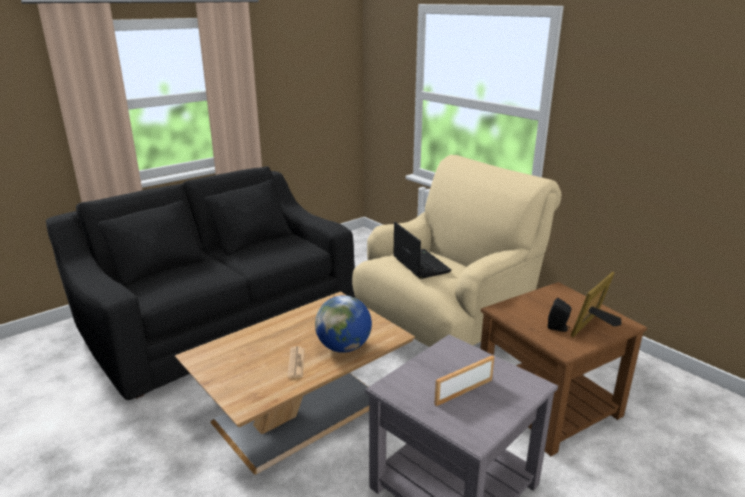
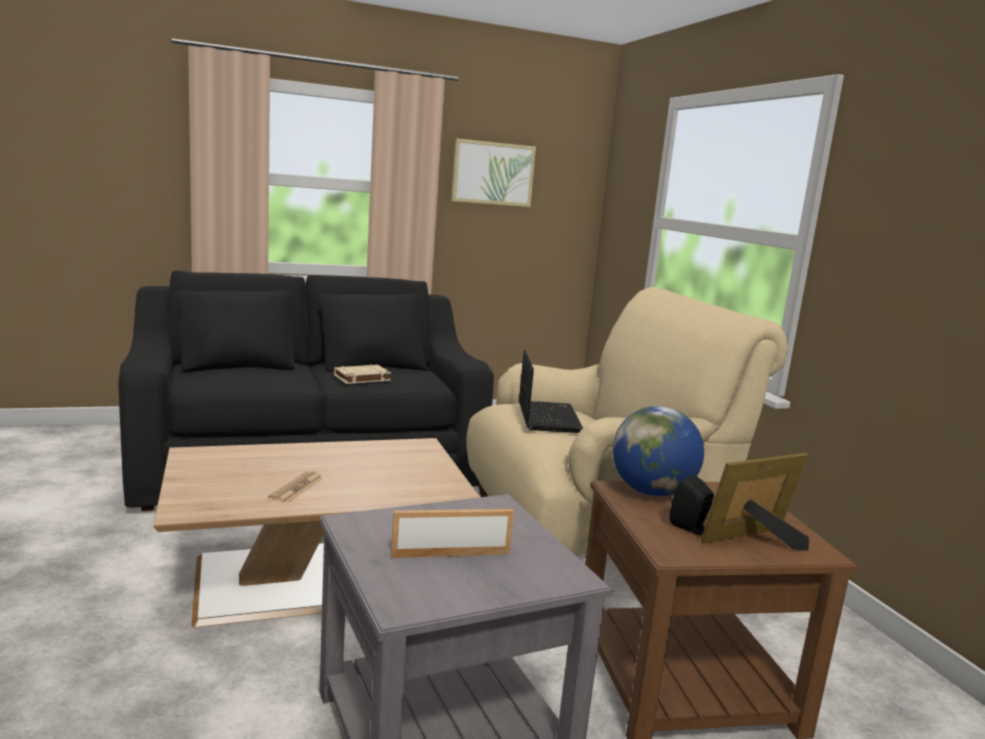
camera: 20 degrees right, 10 degrees down
(262, 256) = (361, 378): none -> beige book
(289, 69) = (493, 173): none -> picture
(344, 347) = (374, 489): globe -> globe (651, 492)

